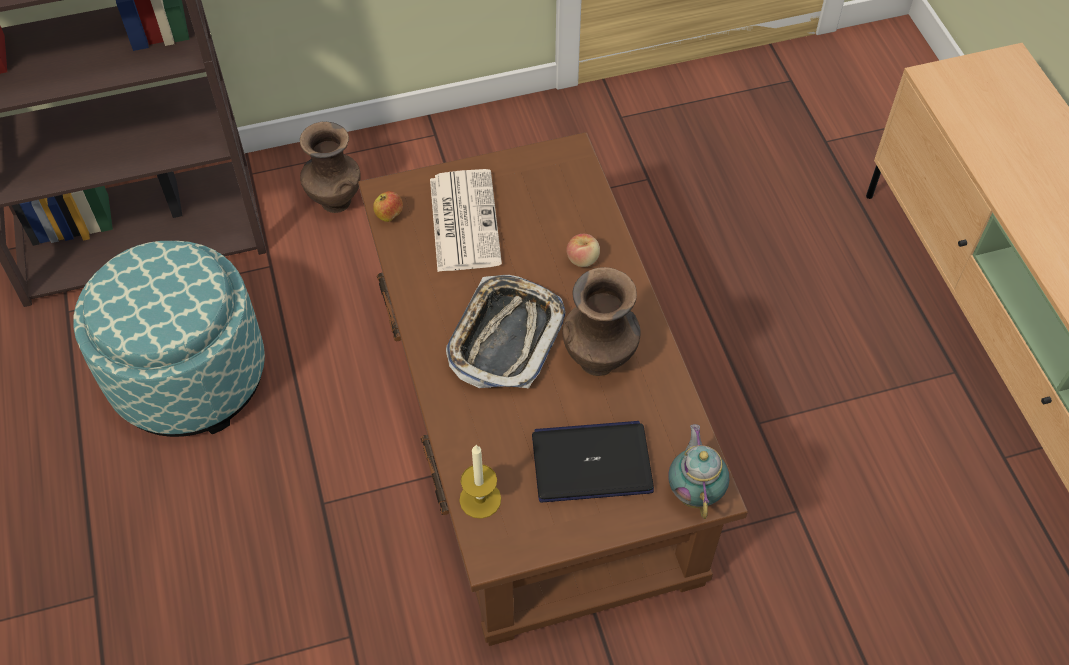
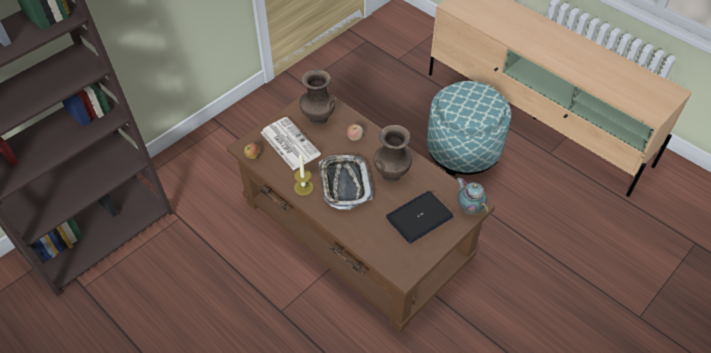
camera: 30 degrees left, 5 degrees down
(189, 376) = (172, 287): ottoman -> ottoman (463, 150)
(334, 201) = (192, 174): brown vase -> brown vase (317, 119)
(480, 499) = (383, 255): candle -> candle (303, 187)

